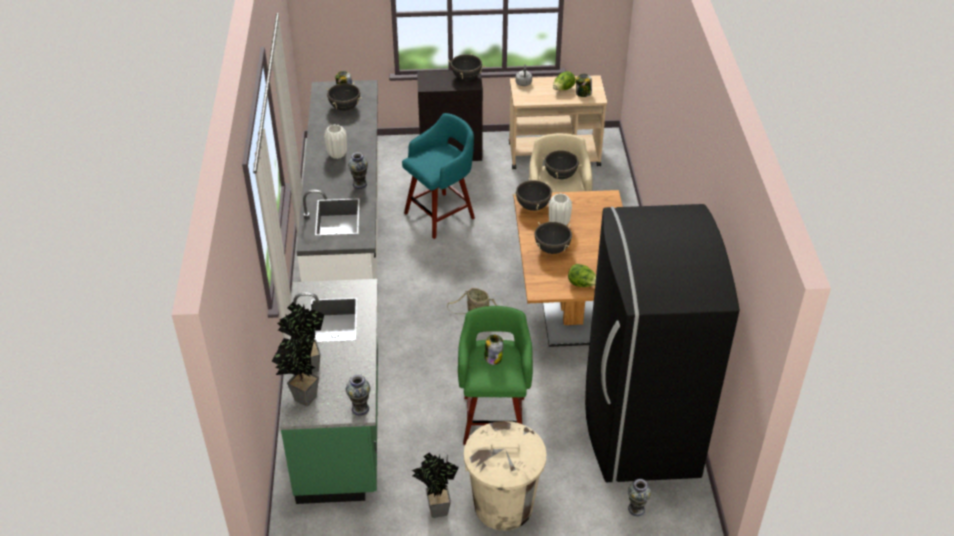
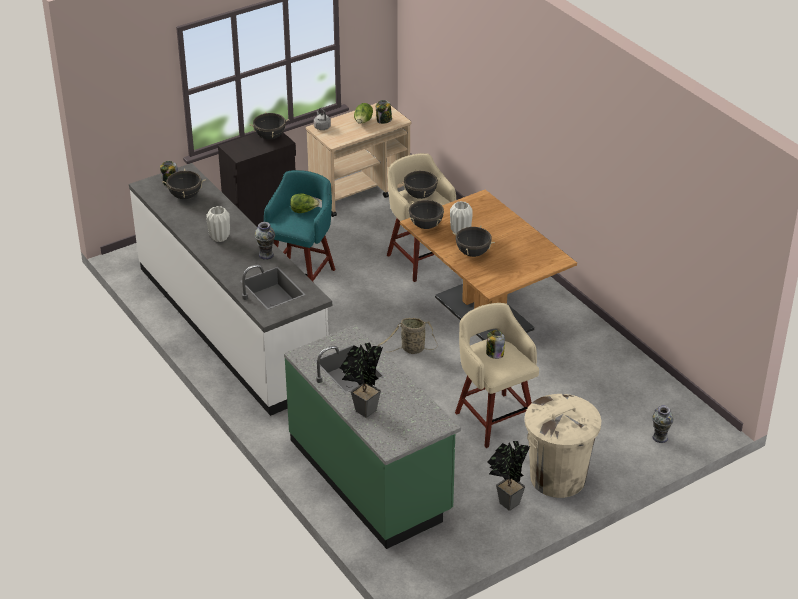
camera: 30 degrees left, 5 degrees down
(302, 399) = (384, 435): potted plant -> none
(360, 408) = (439, 422): vase -> none
(494, 418) = (494, 418): green stool -> beige stool
(582, 284) = (521, 271): lettuce -> lettuce (303, 211)
(639, 426) = (613, 379): black fridge -> none

